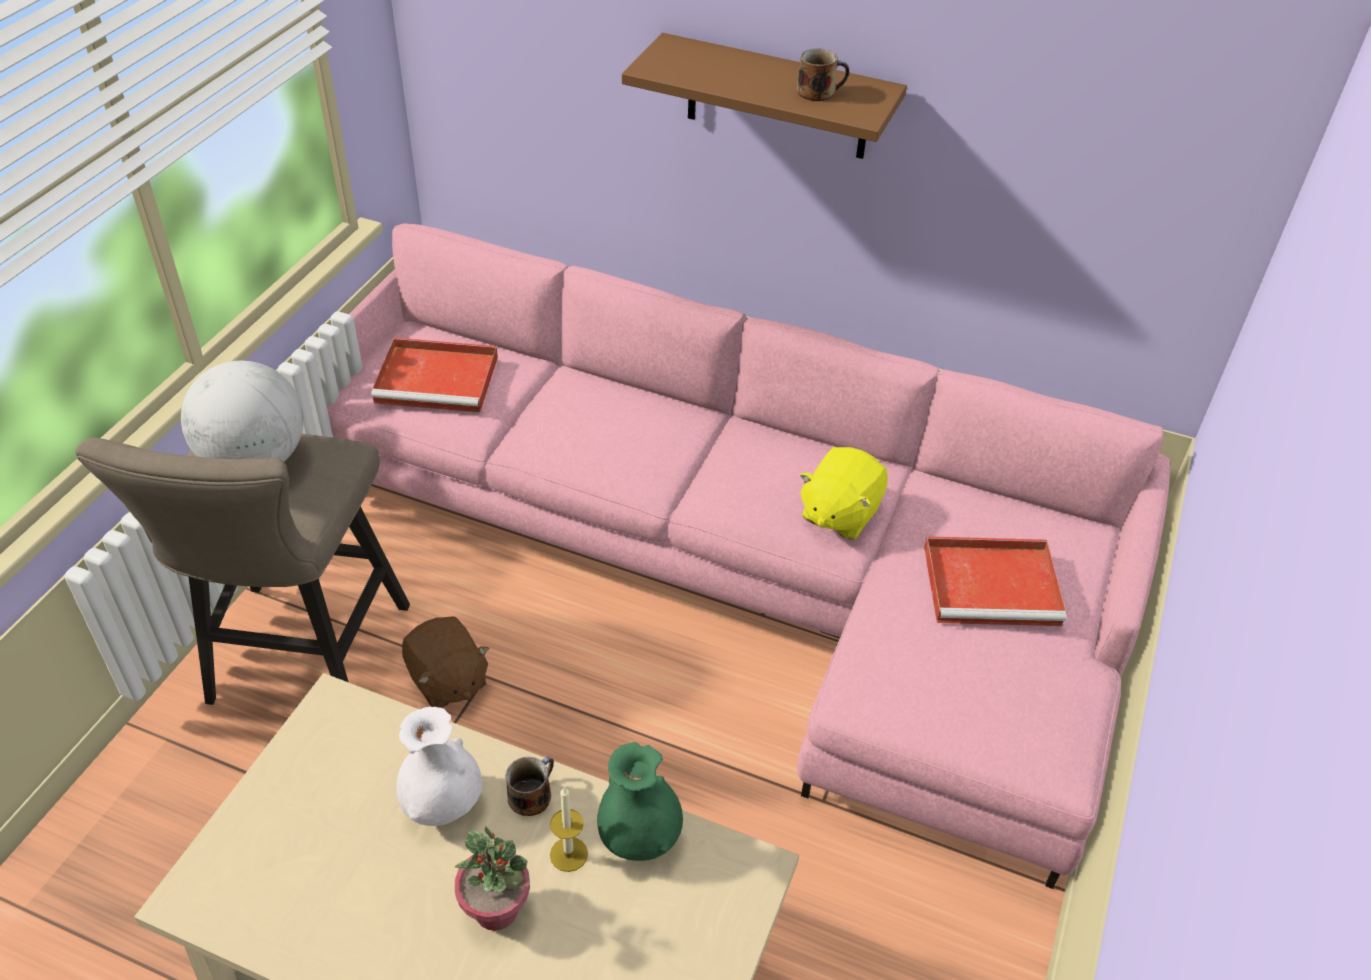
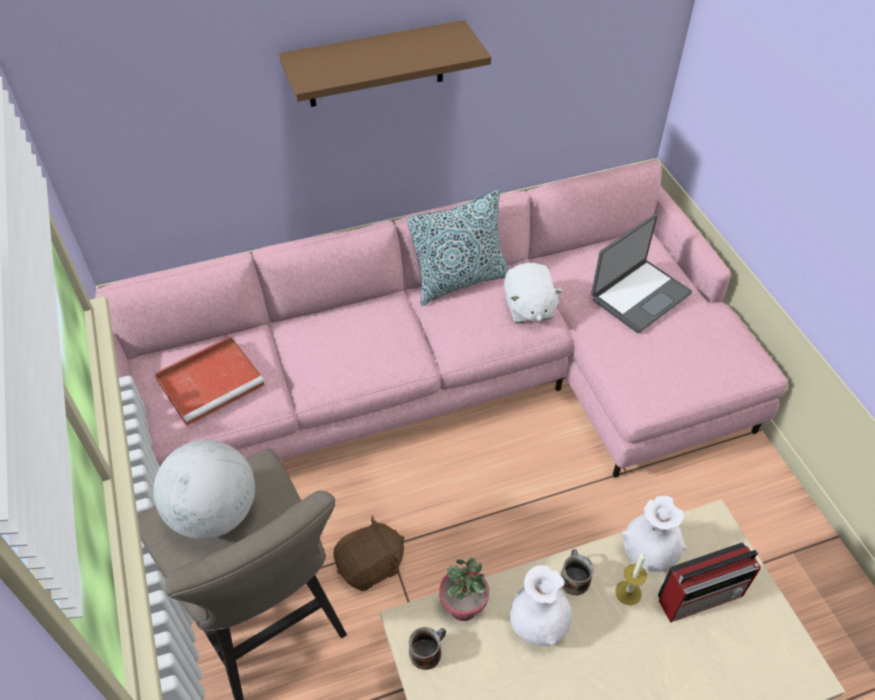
camera: 40 degrees left, 5 degrees up
(447, 681) = (371, 566): brown plush toy -> brown plush toy turned 45 degrees counterclockwise
(497, 910) = (631, 652): potted plant -> potted plant (463, 606)
(639, 837) = (648, 554): green vase -> white vase
(642, 926) = (701, 596): none -> radio
(795, 440) = (459, 281): none -> pillow
(818, 91) = (426, 48): mug -> mug (426, 652)
(839, 513) = (528, 308): yellow plush toy -> white plush toy
(994, 585) = (639, 295): red tray -> laptop

